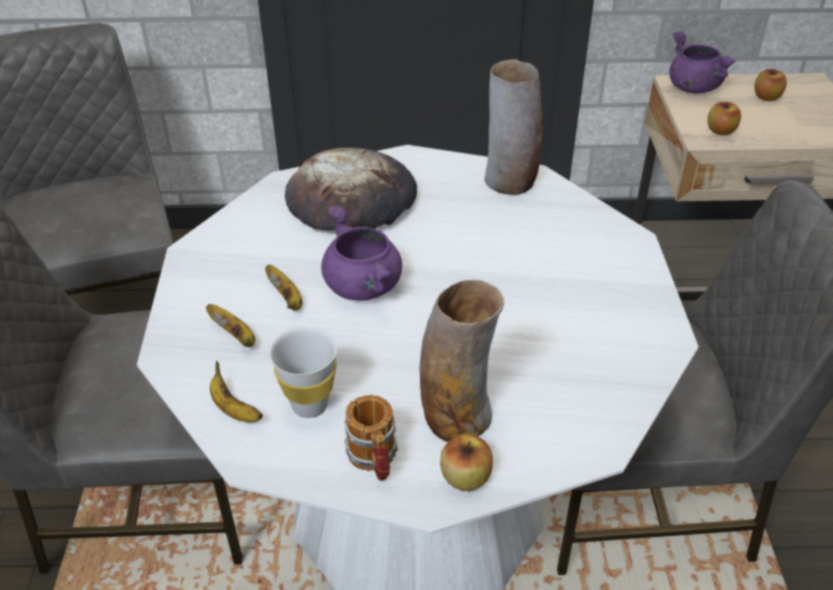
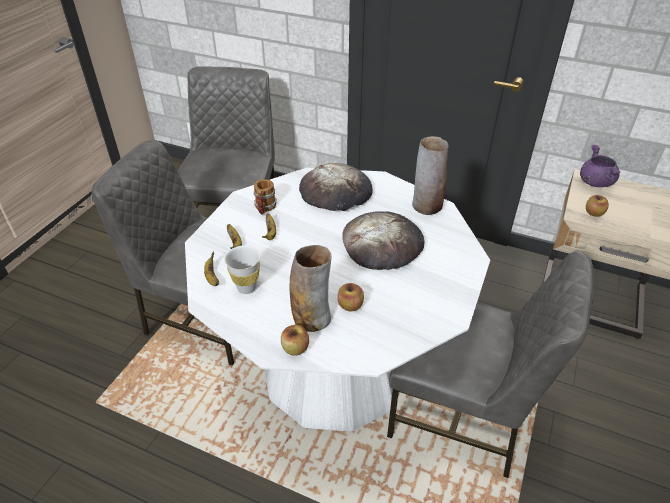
camera: 25 degrees right, 0 degrees up
(365, 286) = (311, 239): purple cooking pot -> none
(374, 460) = (258, 324): mug -> mug (264, 208)
(484, 259) = (382, 244): none -> bread
(766, 97) = (642, 200): apple -> apple (350, 305)

